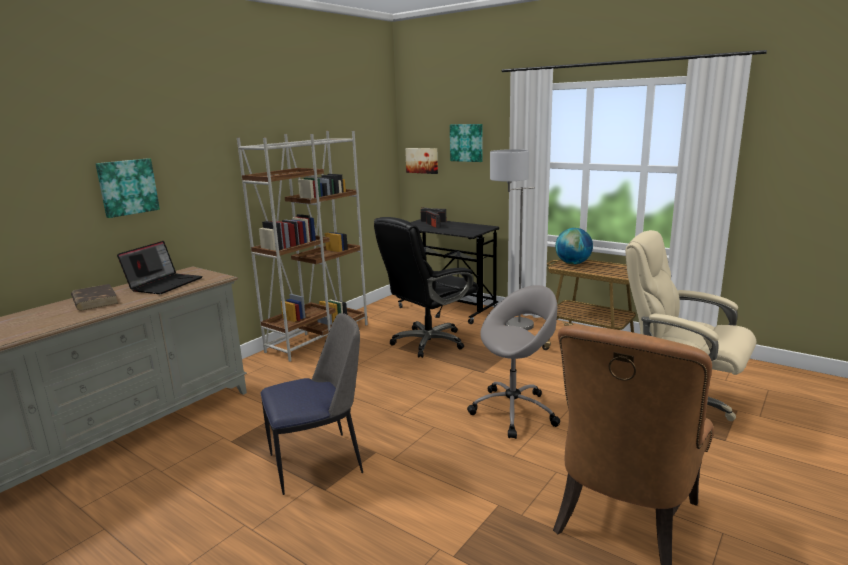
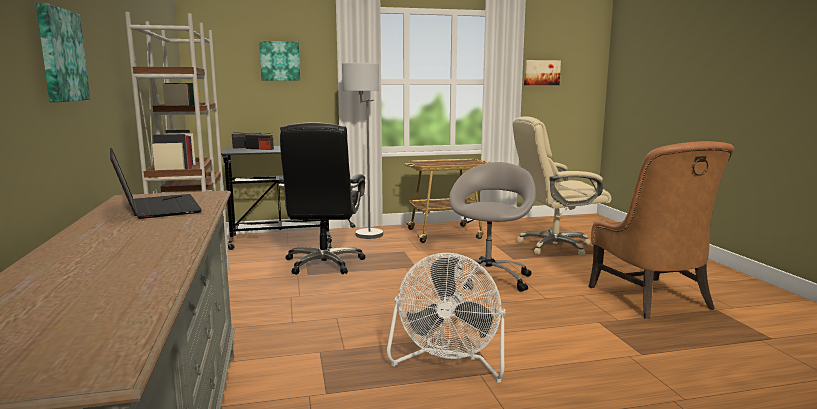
camera: 50 degrees left, 5 degrees down
(94, 300) = (110, 235): brown book -> none
(319, 462) = (445, 362): chair -> white fan
(422, 160) = (219, 81): picture -> picture (541, 72)
(573, 263) = (425, 163): globe -> none

